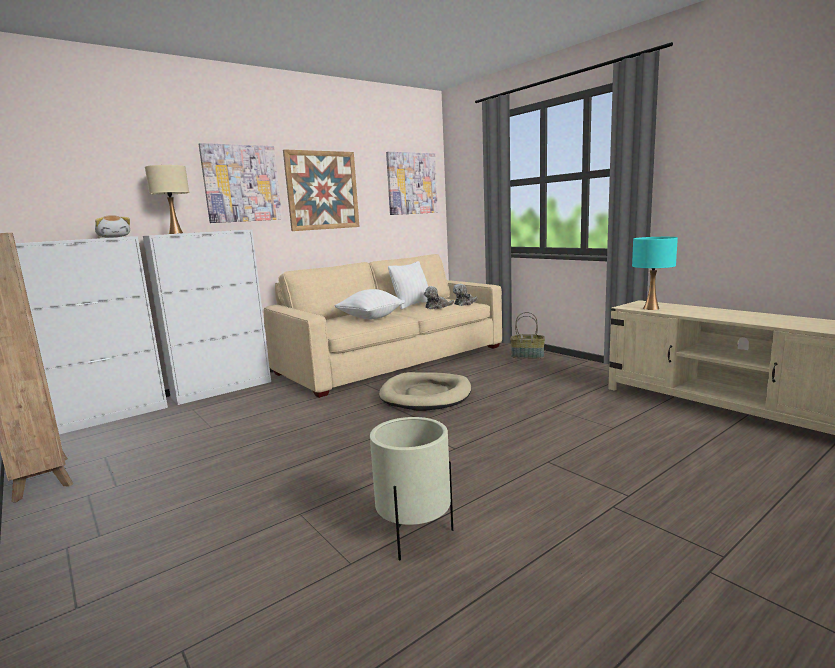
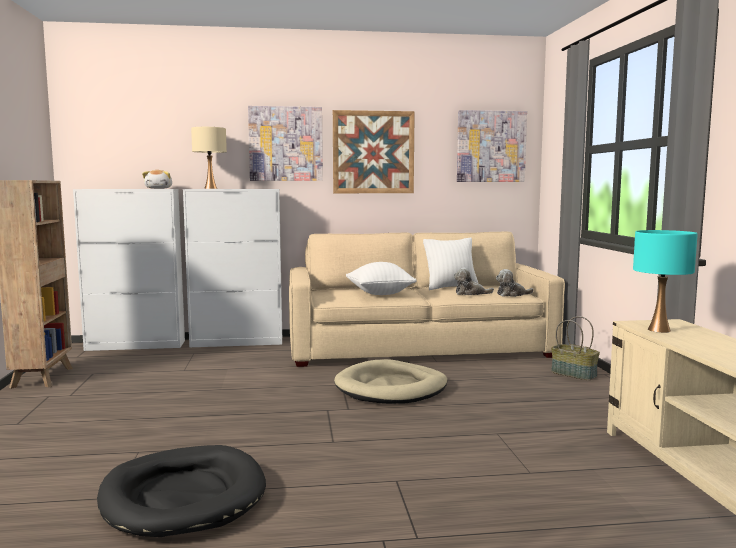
camera: 30 degrees right, 5 degrees down
(414, 535) = (183, 496): beige planter -> black dog bed

